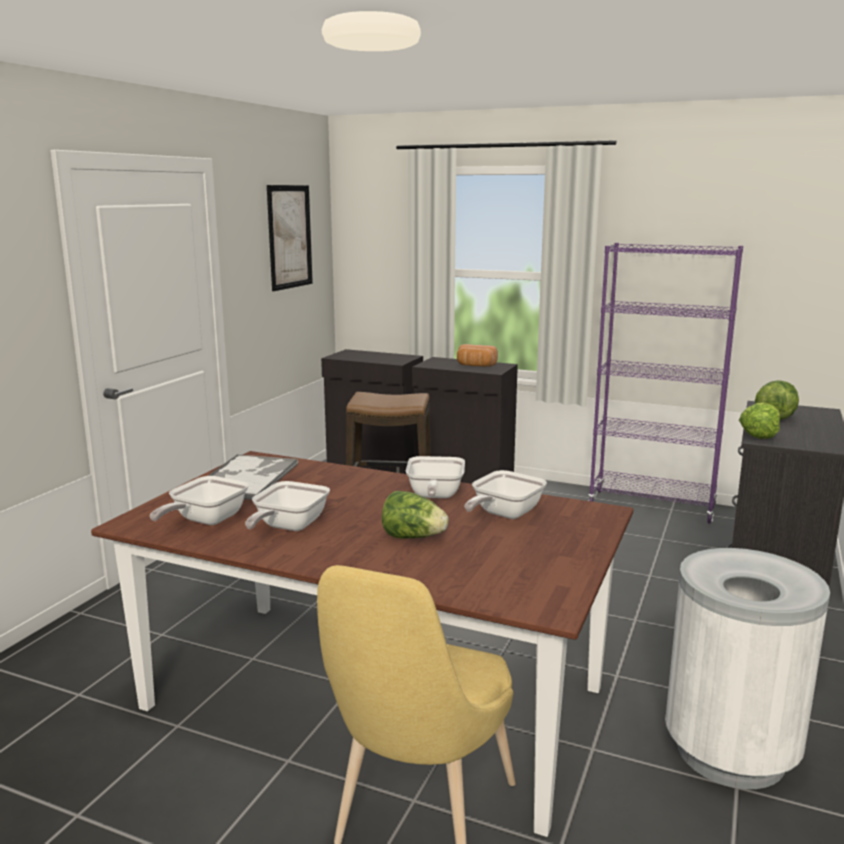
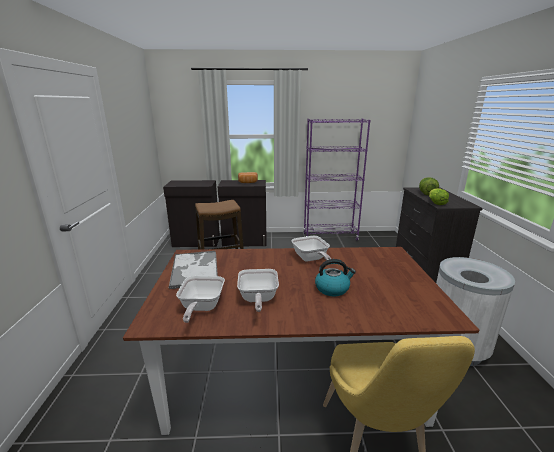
camera: 25 degrees left, 5 degrees up
(289, 237) = (137, 119): picture -> none
(413, 537) = (332, 288): lettuce -> kettle
(503, 514) = (356, 263): frying pan -> none

